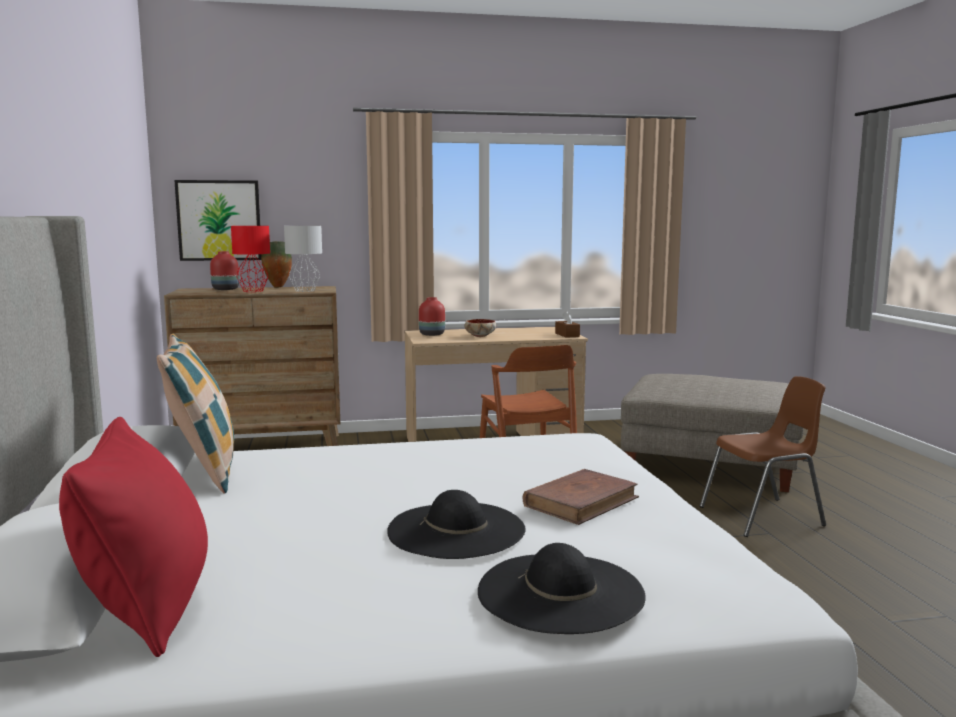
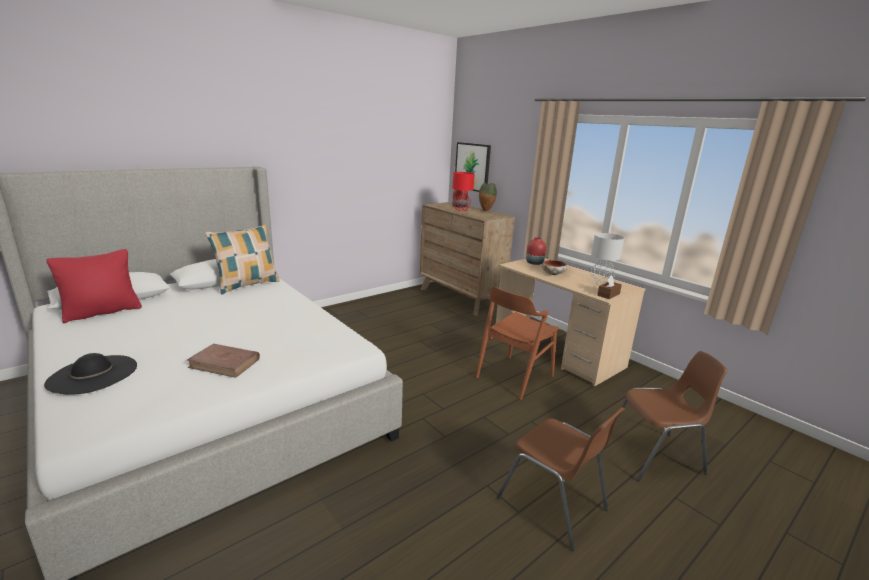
camera: 60 degrees right, 10 degrees up
(304, 291) = (479, 216): grey table lamp -> grey table lamp (600, 283)
(456, 530) = (174, 341): black hat -> none
(711, 463) = (655, 456): grey ottoman -> brown chair

